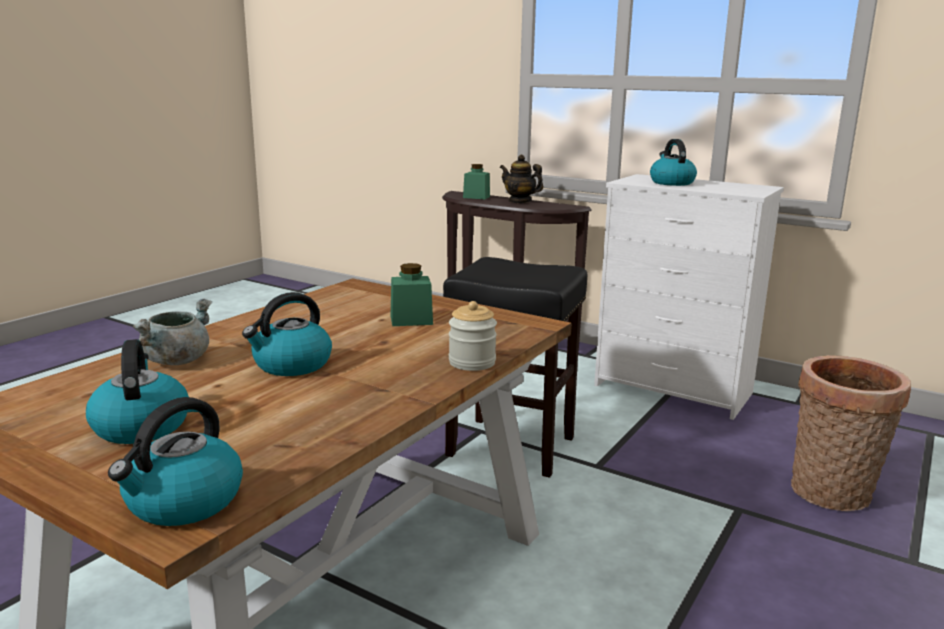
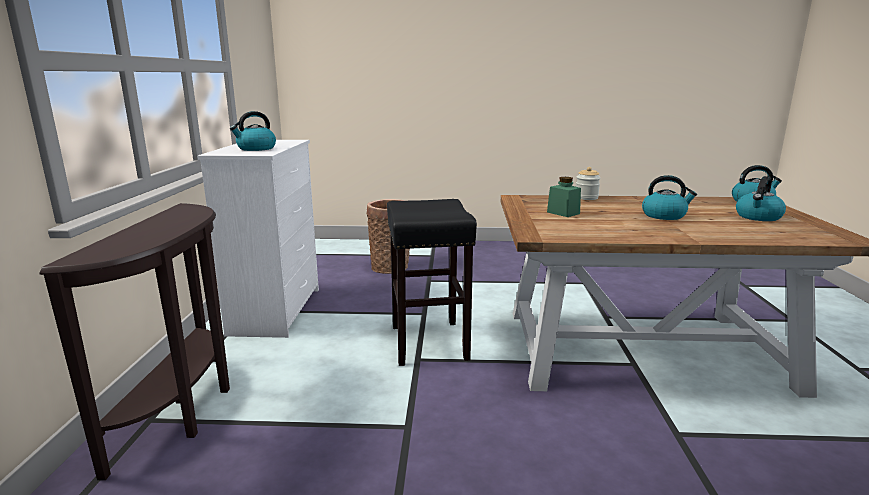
camera: 120 degrees left, 0 degrees up
(176, 360) = (722, 232): grey cooking pot -> none
(476, 197) = (126, 242): green jar -> none
(520, 201) = (158, 223): teapot -> none

